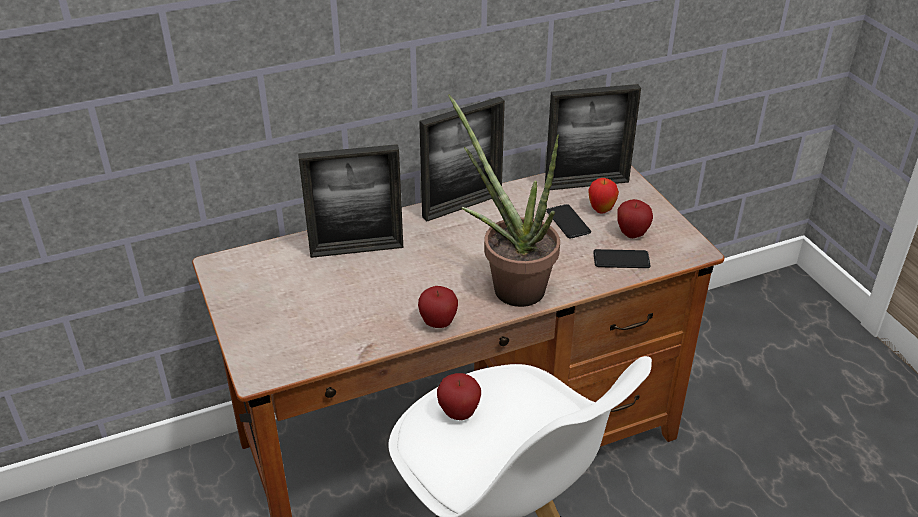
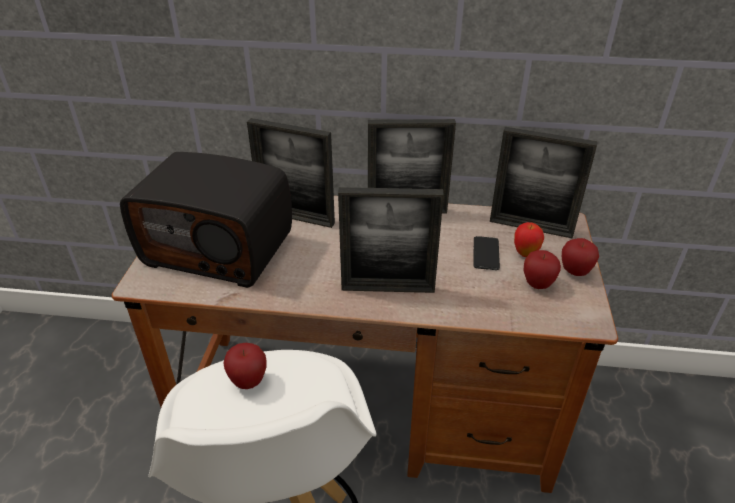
camera: 30 degrees right, 0 degrees up
(308, 308) = (220, 248): none -> radio
(438, 323) = (301, 297): apple -> apple (575, 272)
(509, 285) = (388, 288): potted plant -> picture frame
(621, 260) = (507, 304): phone -> none

